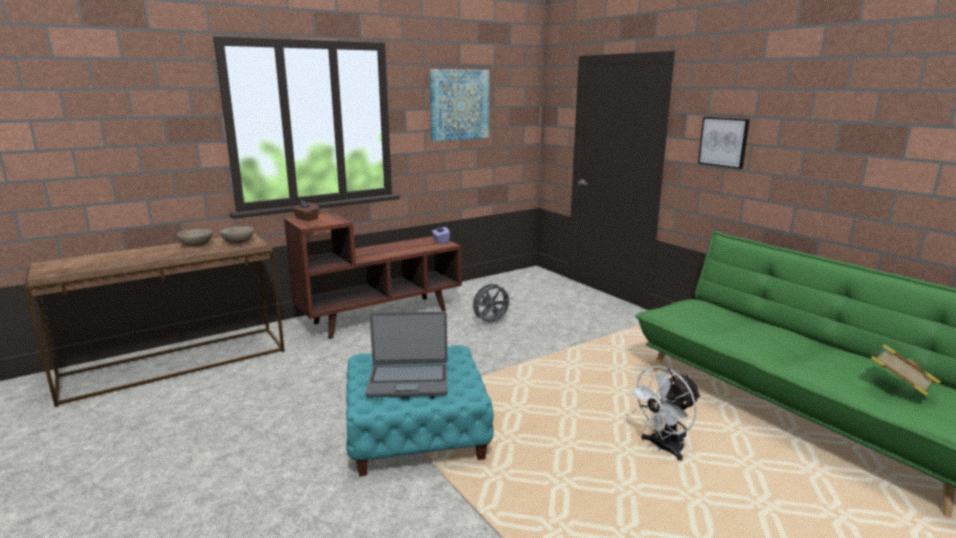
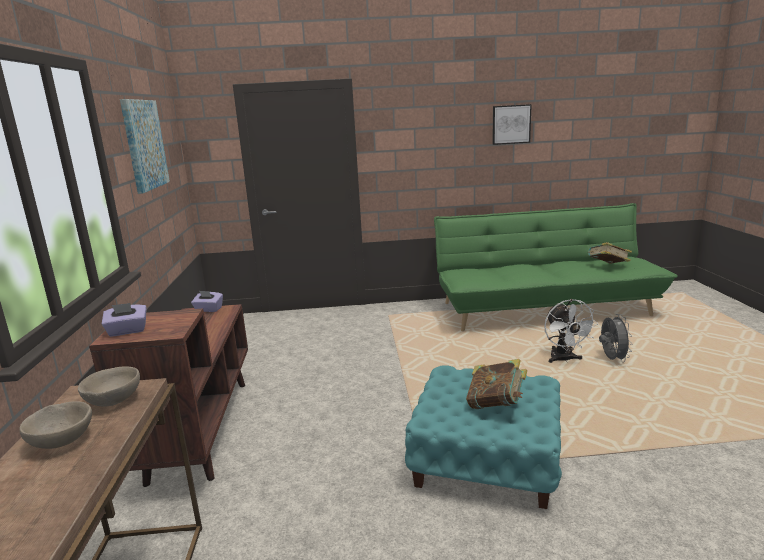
camera: 60 degrees left, 0 degrees up
(306, 219) = (127, 331): brown tissue box -> purple tissue box
(408, 381) = (496, 405): laptop -> book
(491, 322) = (306, 368): grey fan -> grey fan (612, 359)
(723, 142) = (413, 149): picture -> picture (511, 124)

